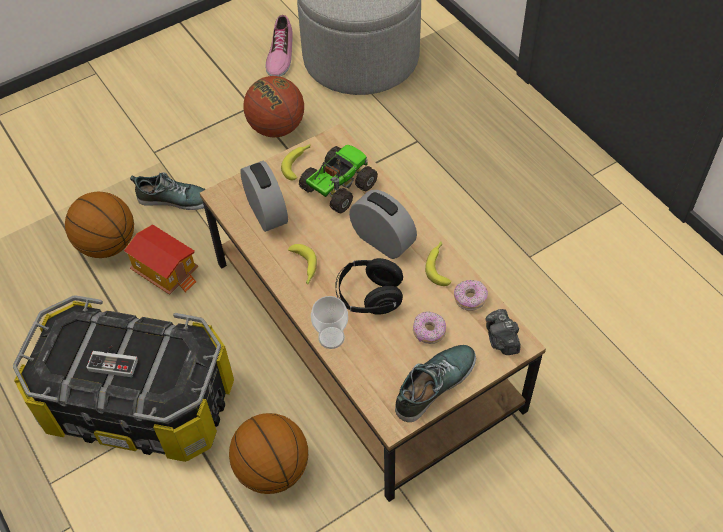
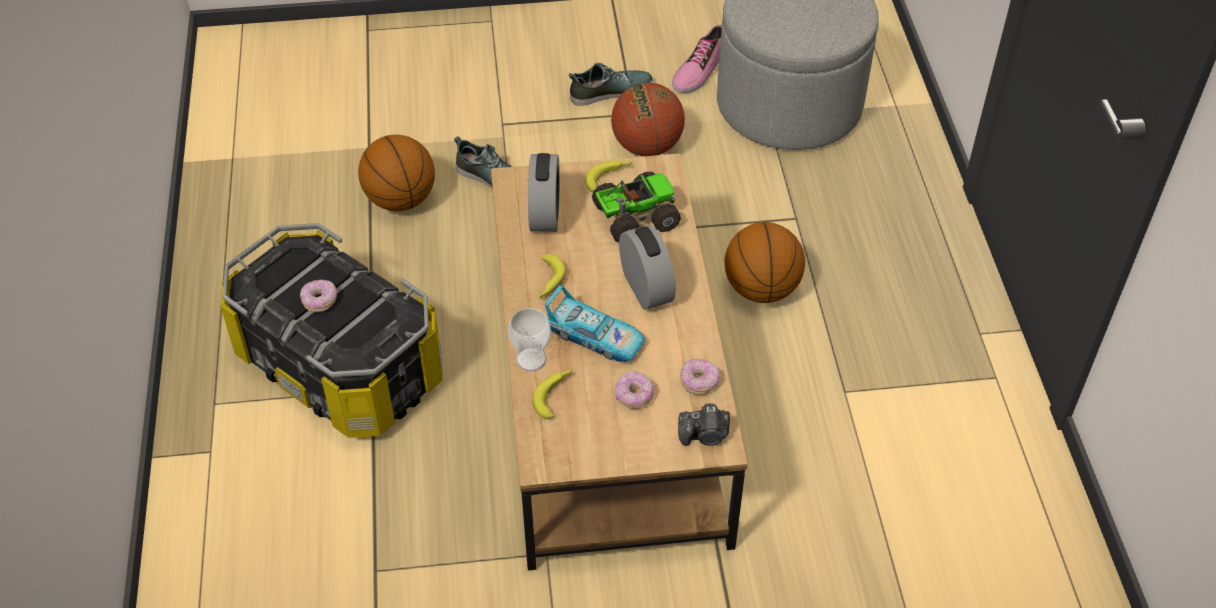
camera: 25 degrees right, 5 degrees down
(114, 361) = (320, 301): game controller -> donut
(166, 271) = (443, 249): toy house -> none
(272, 469) = (431, 486): basketball -> basketball (761, 289)
(369, 297) = (595, 337): black headphones -> toy car
(434, 384) = (605, 447): shoe -> shoe (610, 91)
(439, 265) = (689, 336): banana -> banana (555, 395)
(501, 340) = (705, 435): camera -> camera turned 105 degrees counterclockwise

